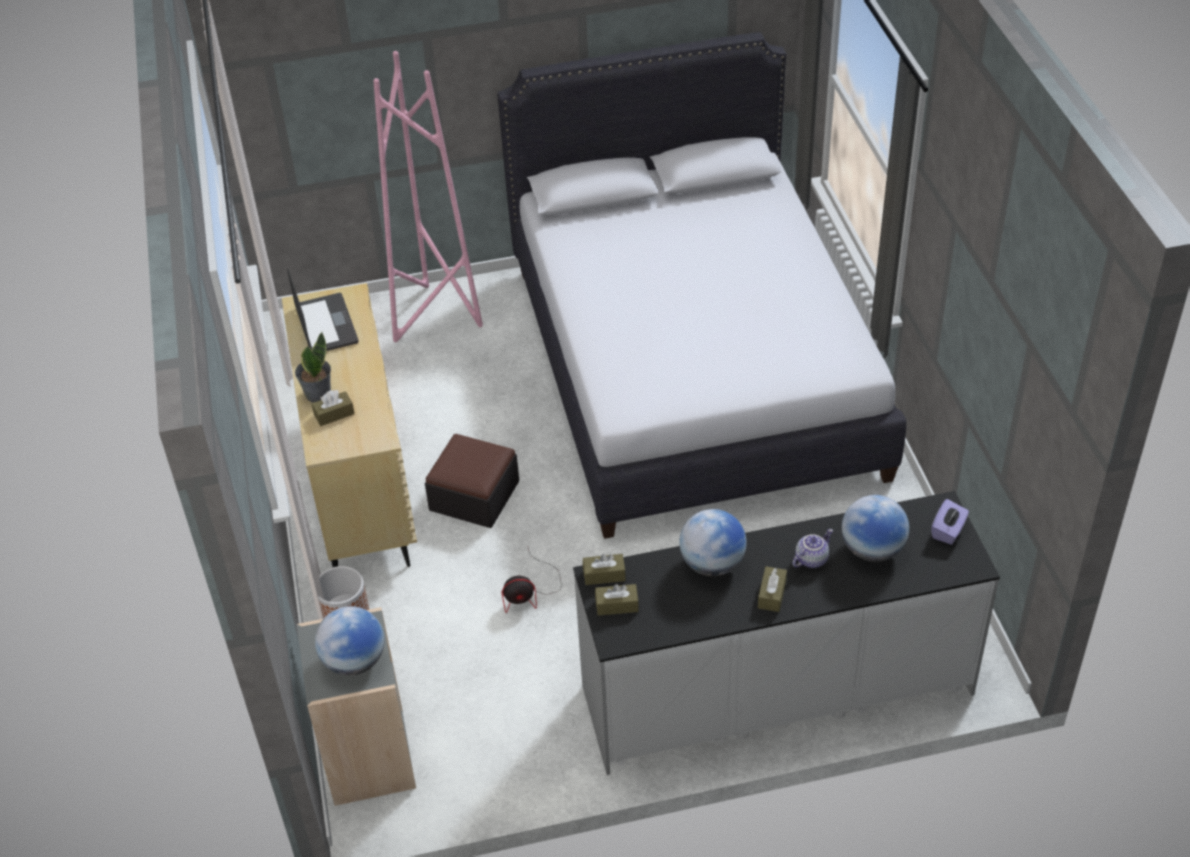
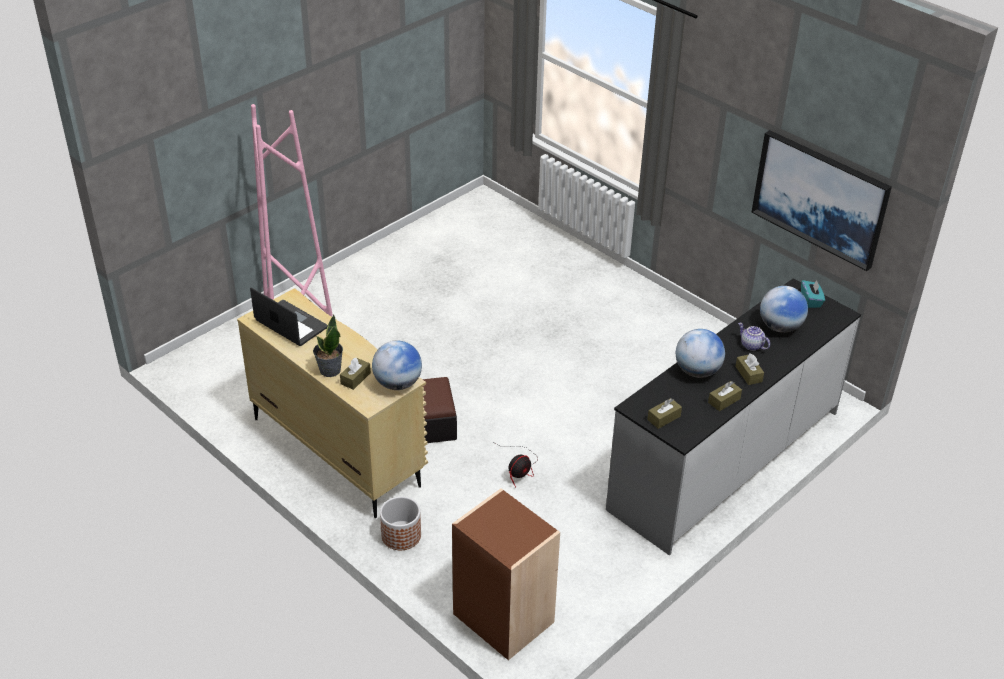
camera: 35 degrees left, 5 degrees down
(354, 661) = (516, 528): globe -> globe (397, 383)
(367, 755) = (502, 618): grey bookcase -> brown bookcase
(604, 575) = (638, 404): brown tissue box -> brown tissue box (724, 400)
(692, 368) = (503, 292): white bed -> none
(811, 559) = (751, 345): teapot -> teapot turned 60 degrees counterclockwise
(948, 531) = (811, 301): purple tissue box -> turquoise tissue box
(1014, 396) = (820, 198): none -> picture

